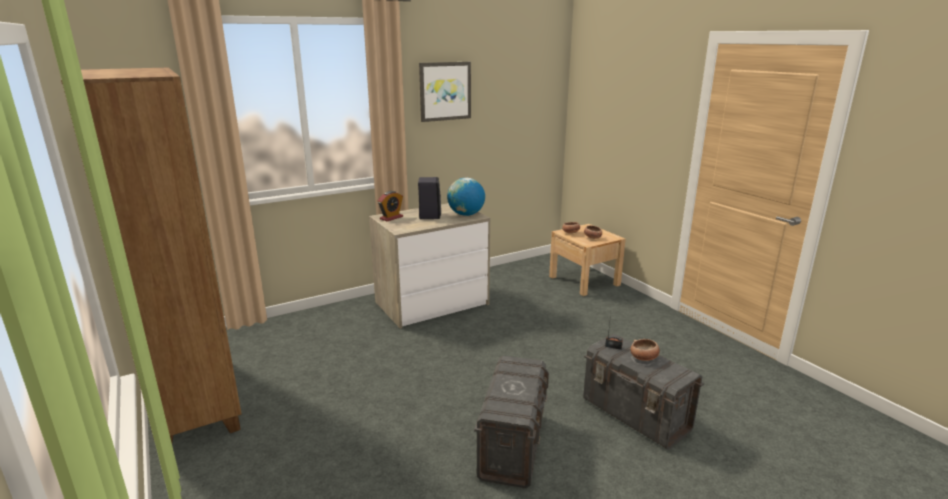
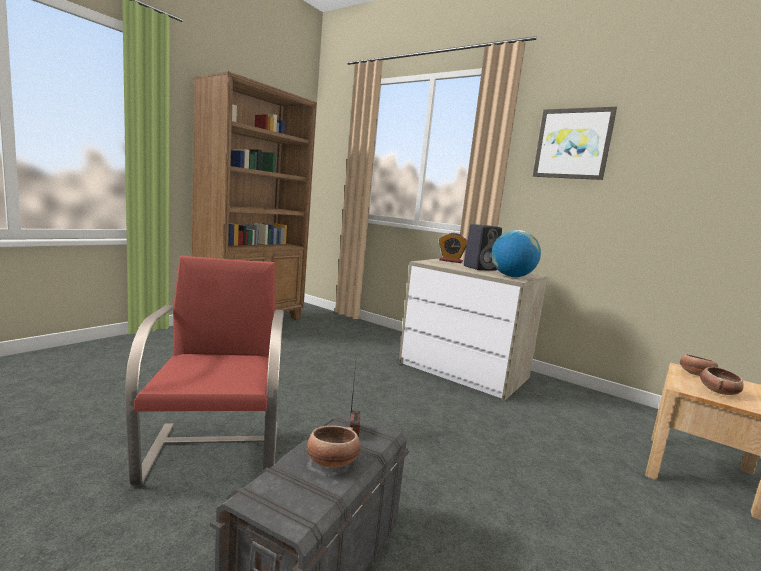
camera: 65 degrees right, 10 degrees down
(512, 445) = (215, 449): grey storage box -> red chair

